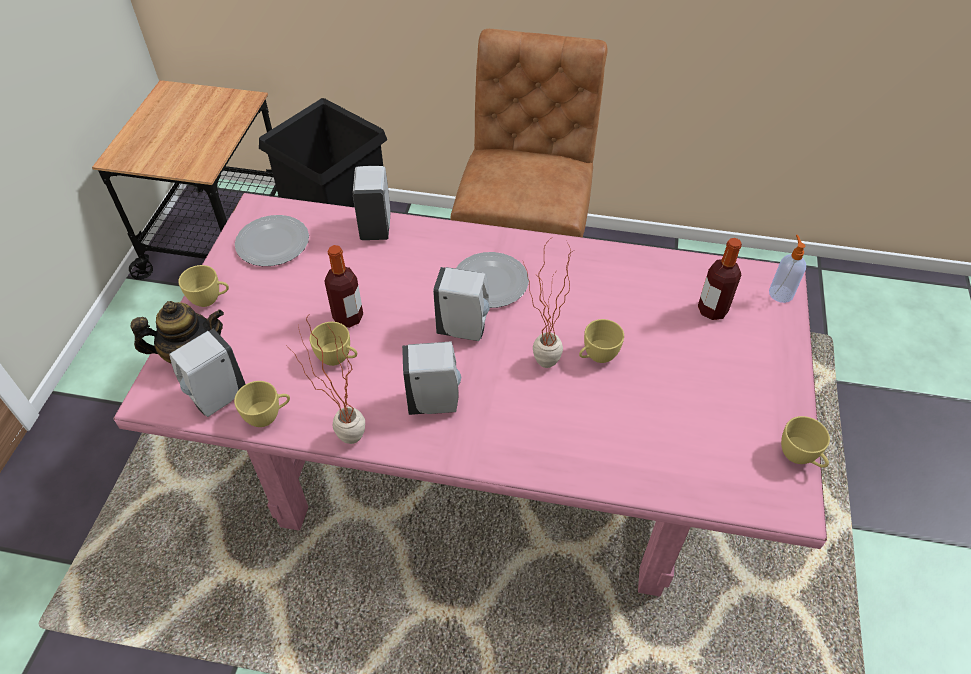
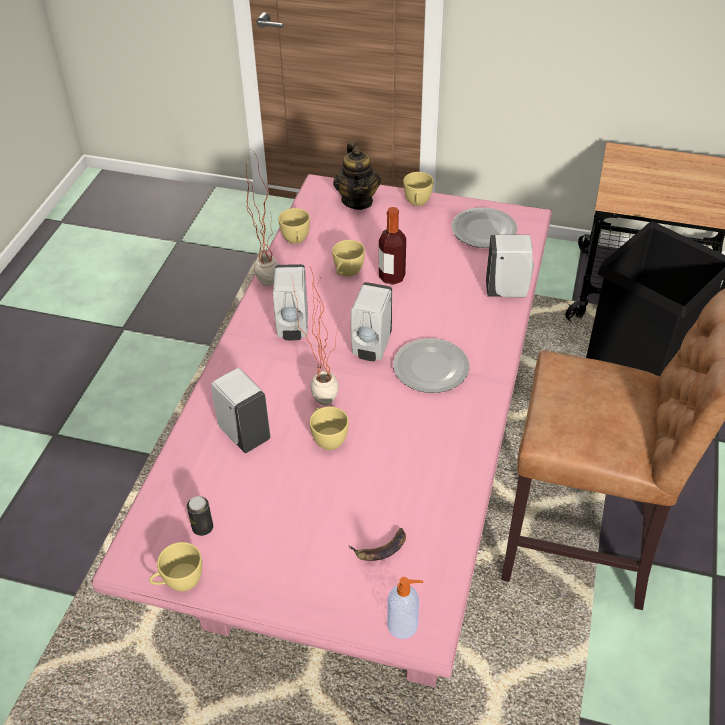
camera: 95 degrees right, 5 degrees down
(217, 398) = (316, 216): white soap dispenser -> white soap dispenser (243, 433)
(712, 310) = (381, 548): bottle -> banana
(732, 448) = (202, 528): none -> can

